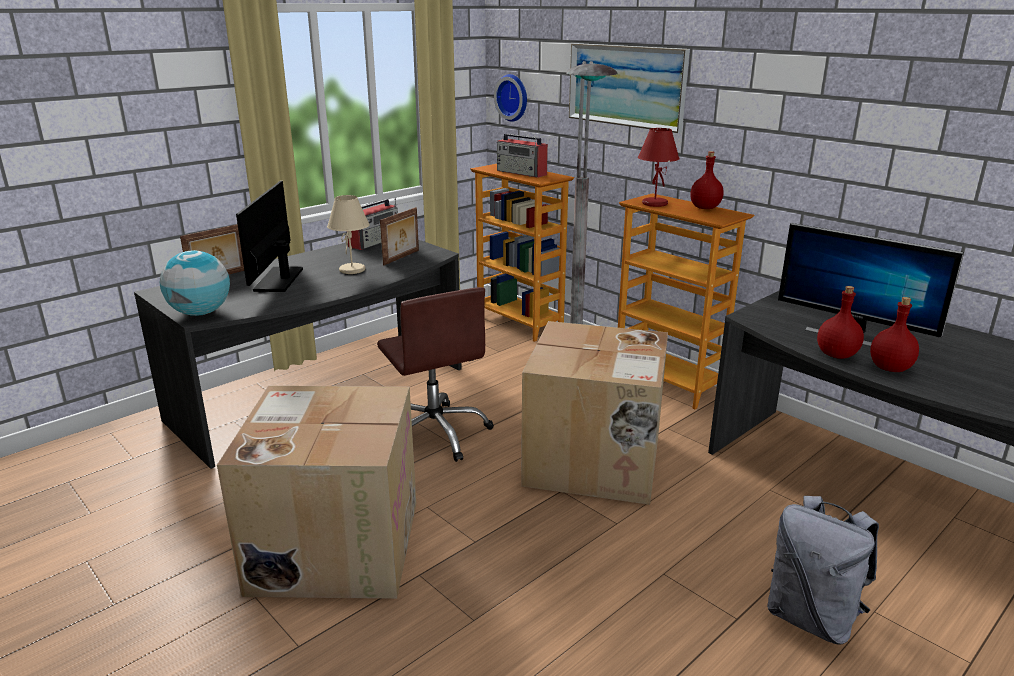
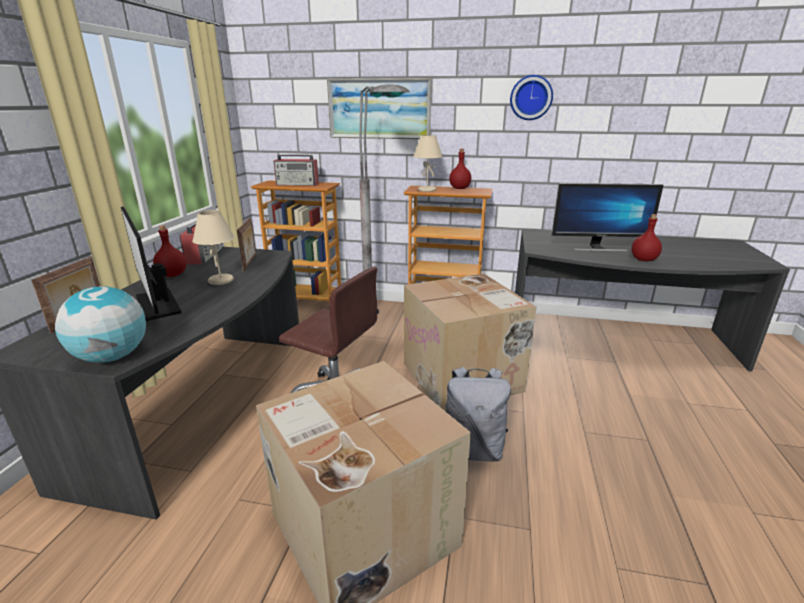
camera: 35 degrees left, 0 degrees up
(513, 97) = (271, 127): wall clock -> wall clock (531, 98)
(654, 204) = (426, 190): red table lamp -> beige table lamp
(812, 618) = (673, 421): grey backpack -> grey backpack (473, 450)
(836, 355) = (611, 259): red bottle -> red bottle (172, 275)

